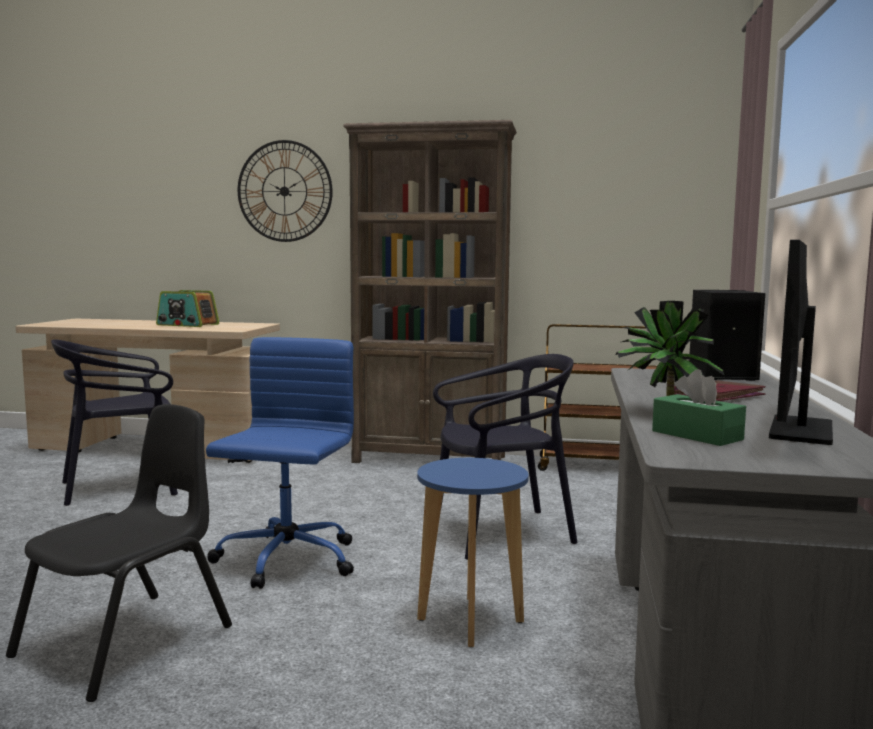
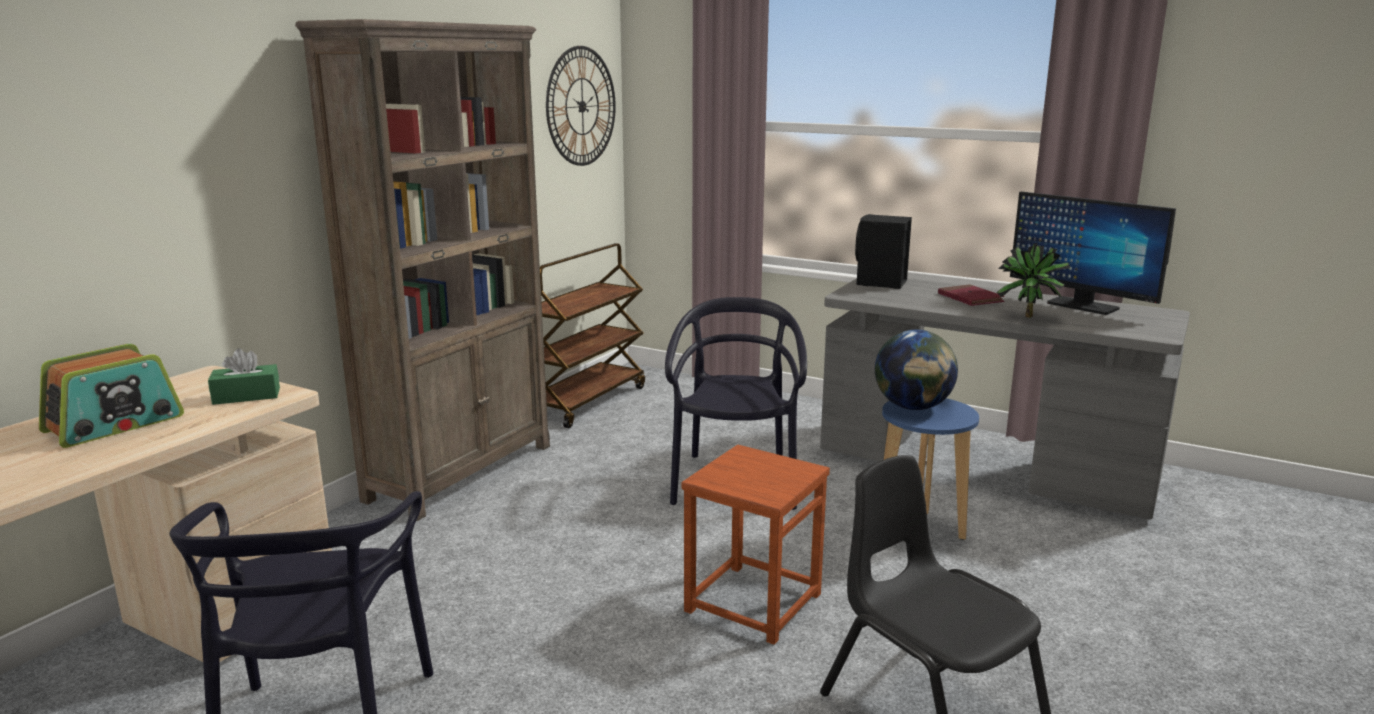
camera: 70 degrees left, 10 degrees up
(284, 191) = (170, 124): wall clock -> wall clock (581, 106)
(285, 561) = (752, 602): blue office chair -> brown stool
(477, 465) = (913, 407): none -> globe
(697, 435) = (1101, 324): green tissue box -> green tissue box (246, 396)

